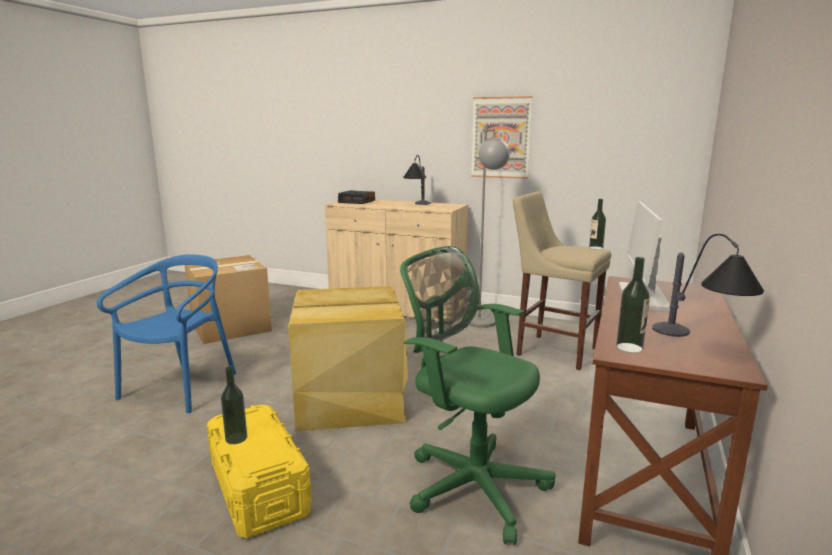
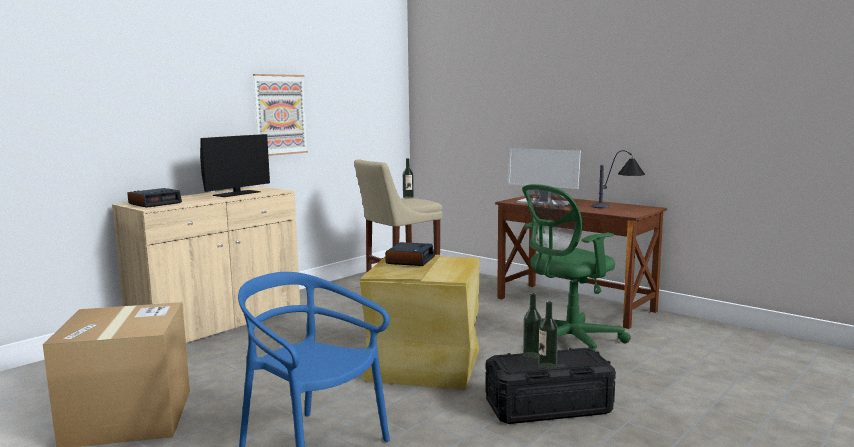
camera: 70 degrees left, 5 degrees down
(258, 488) = (548, 407): yellow storage box -> black storage box
(364, 294) = (410, 260): none -> alarm clock
(418, 205) = (237, 193): table lamp -> monitor
(483, 326) = (322, 301): grey floor lamp -> none
(629, 348) = (623, 213): bottle -> bottle (531, 355)

